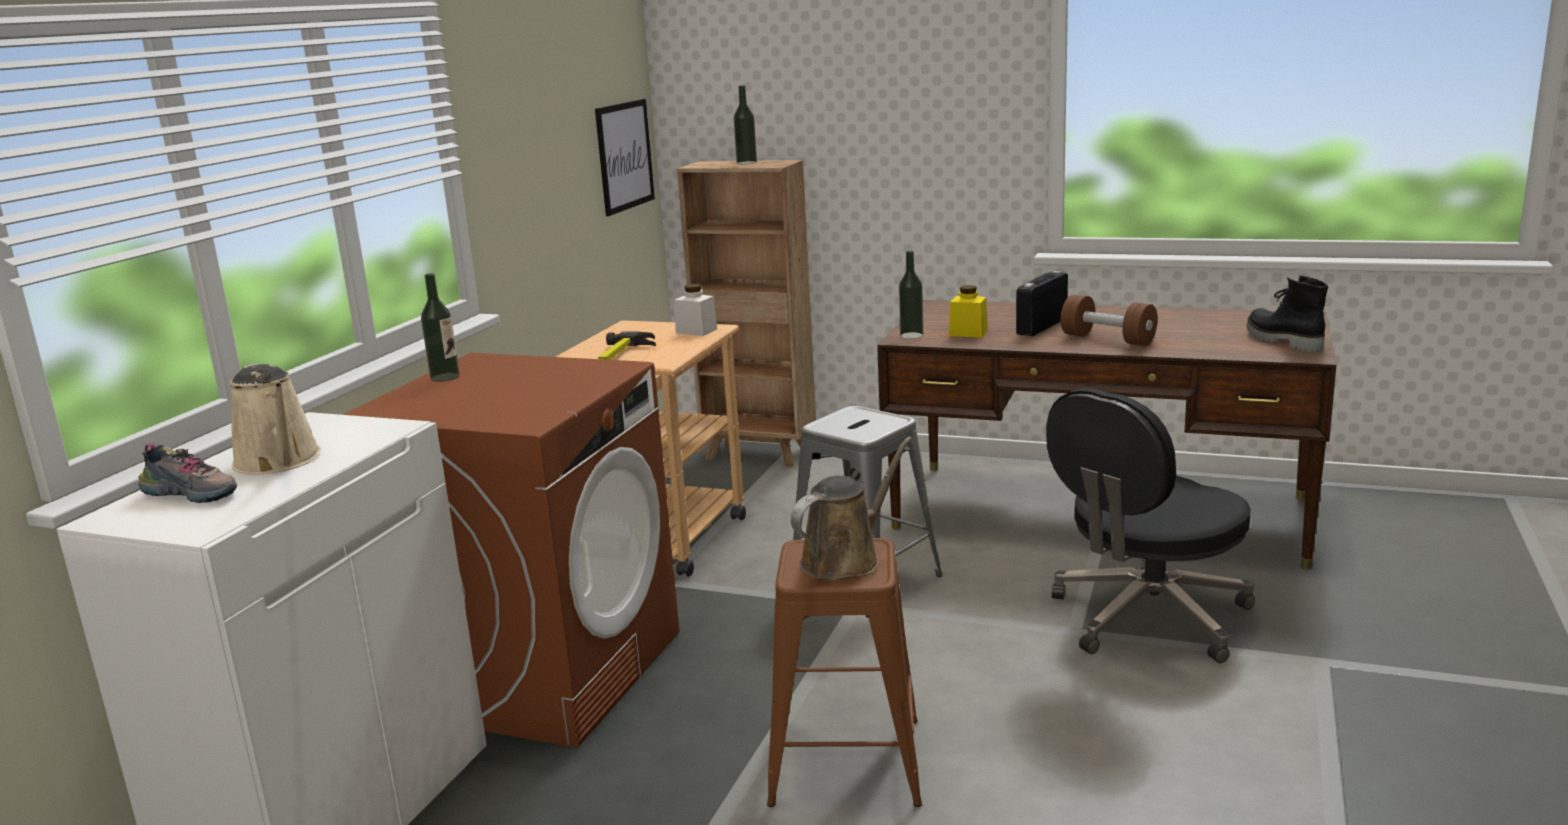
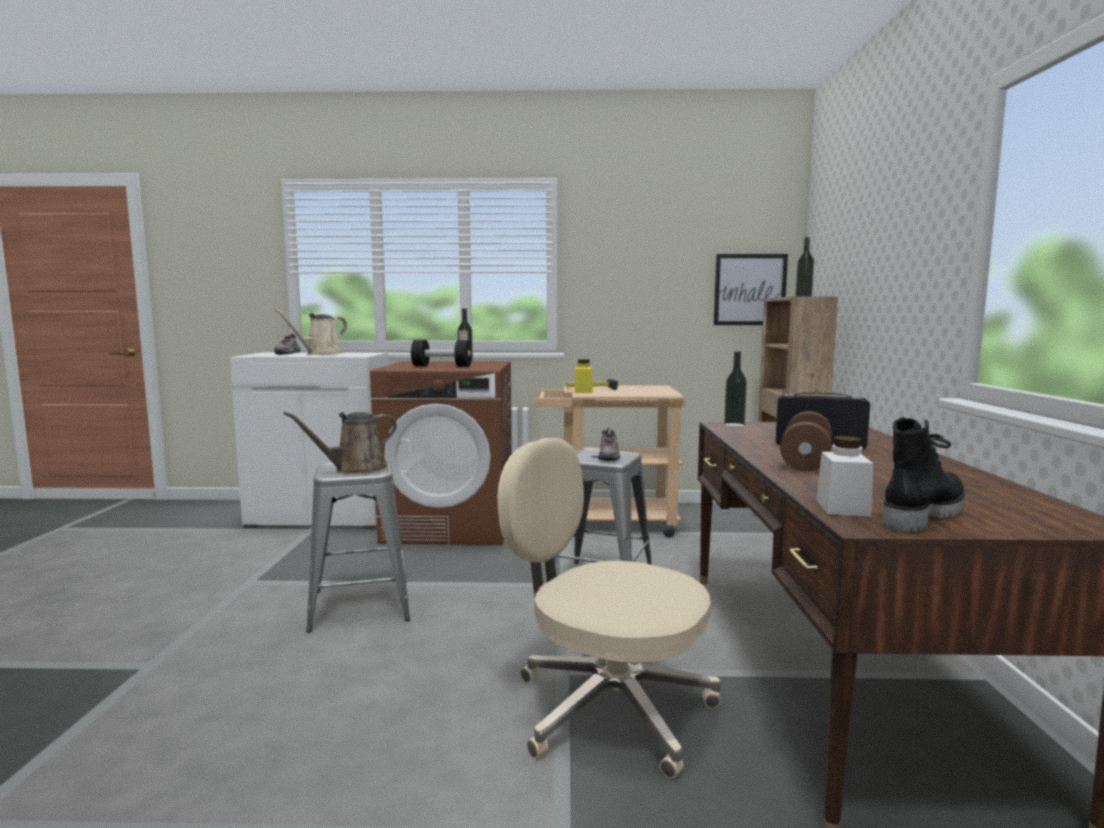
camera: 70 degrees right, 10 degrees down
(529, 391) = (442, 366): none -> black dumbbell
(696, 331) = (657, 392): white jar -> white jar (842, 507)
(846, 560) = (355, 469): brown watering can -> brown watering can turned 120 degrees clockwise
(846, 761) = (360, 605): brown stool -> grey stool
(865, 419) = (609, 456): none -> shoe
(968, 333) = (763, 433): yellow jar -> yellow jar (583, 391)
(1147, 618) = (608, 708): black office chair -> beige office chair

